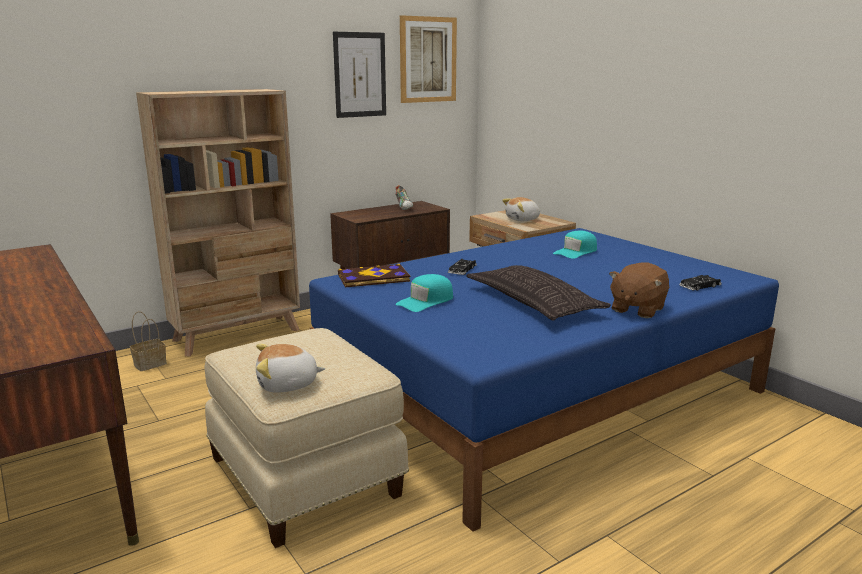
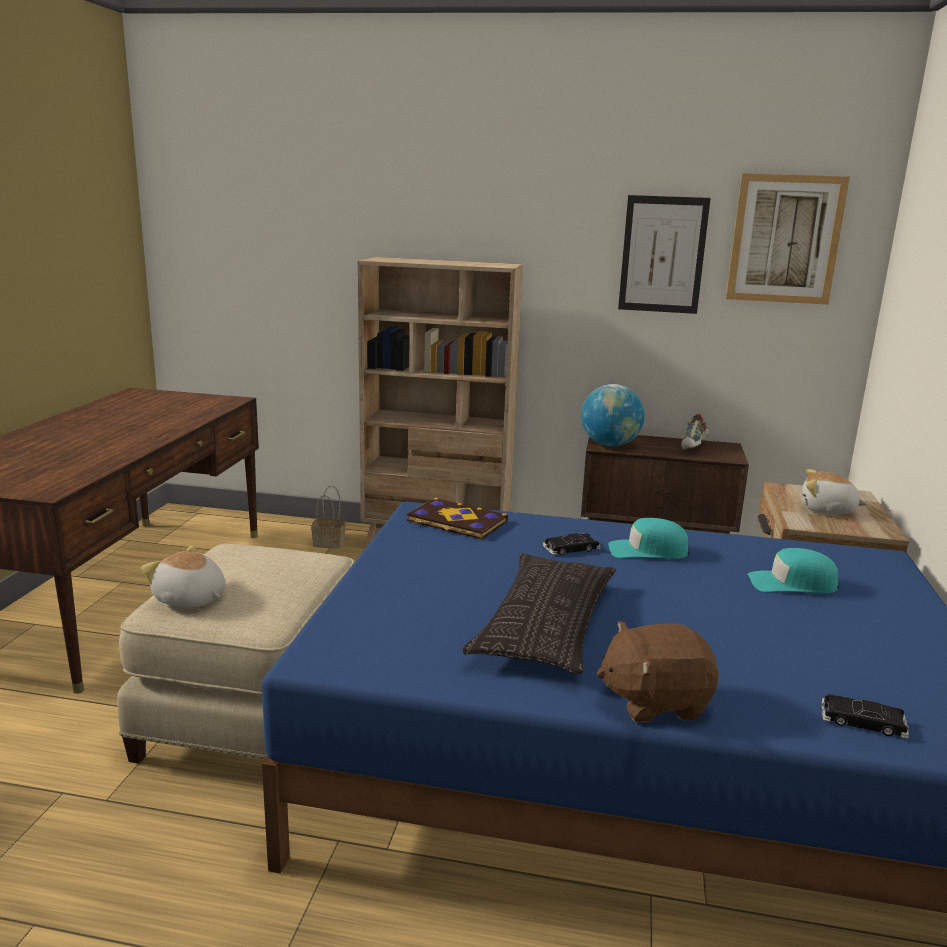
camera: 45 degrees right, 0 degrees up
(361, 217) = (610, 445): none -> globe
(426, 301) = (437, 569): turquoise cap -> turquoise cap (647, 551)

